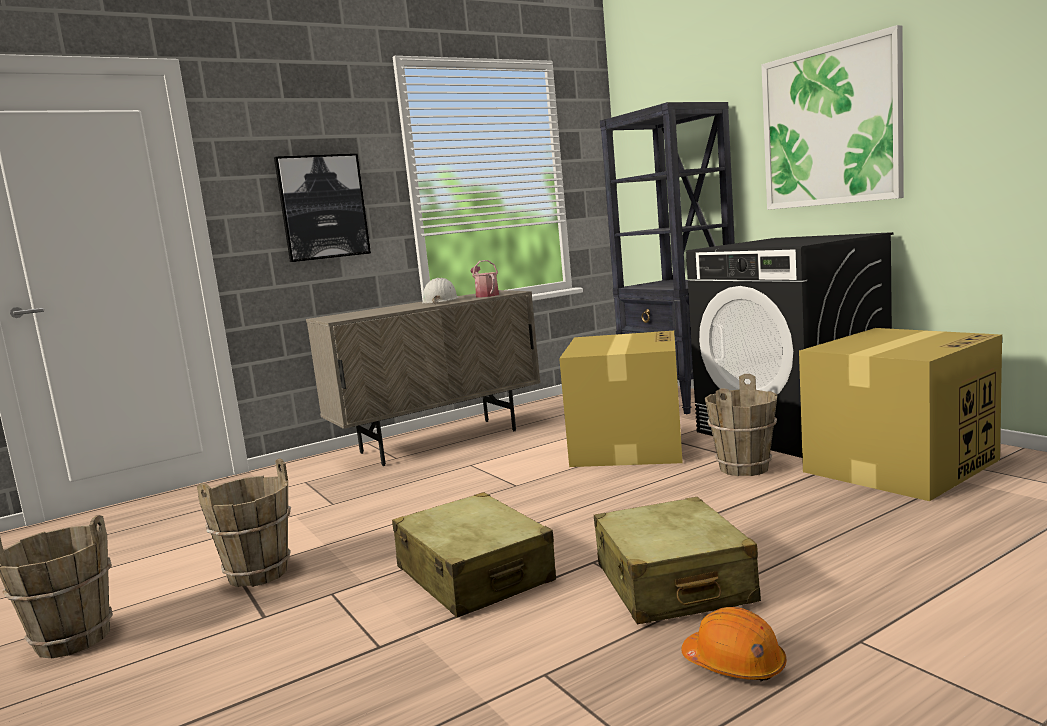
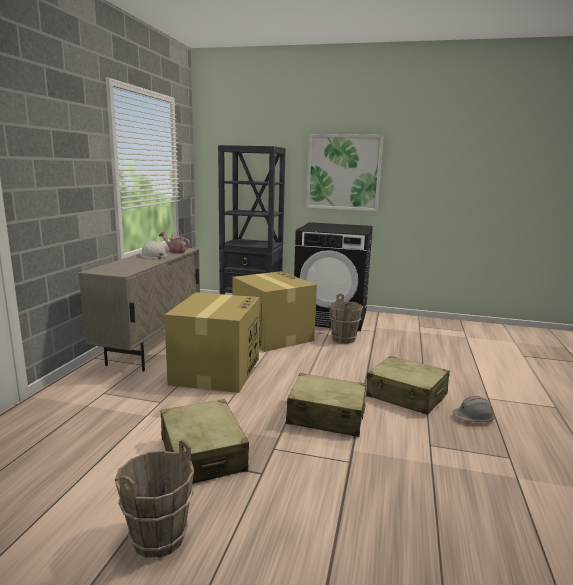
camera: 45 degrees left, 5 degrees up
(258, 573) = (203, 454): brown bucket -> beige suitcase
(323, 207) = (71, 185): picture -> none
(734, 664) = (473, 418): orange hard hat -> grey hard hat
(900, 465) = (395, 328): cardboard box -> cardboard box (216, 370)

